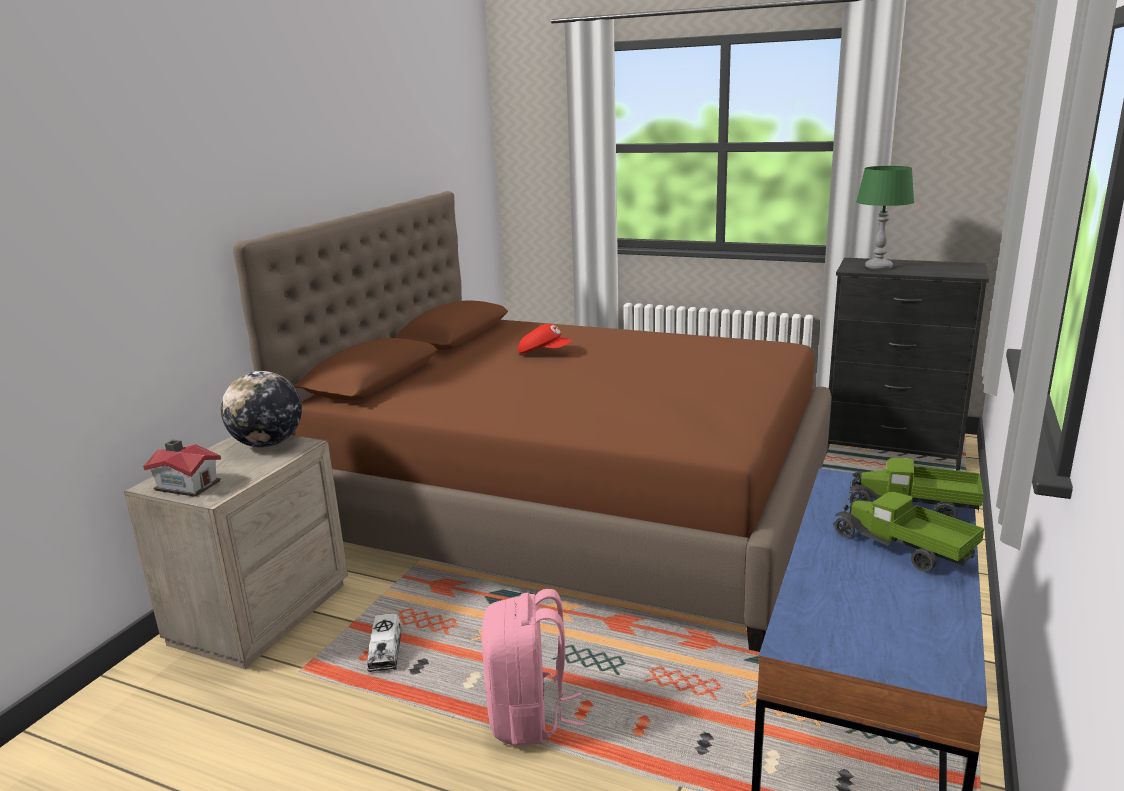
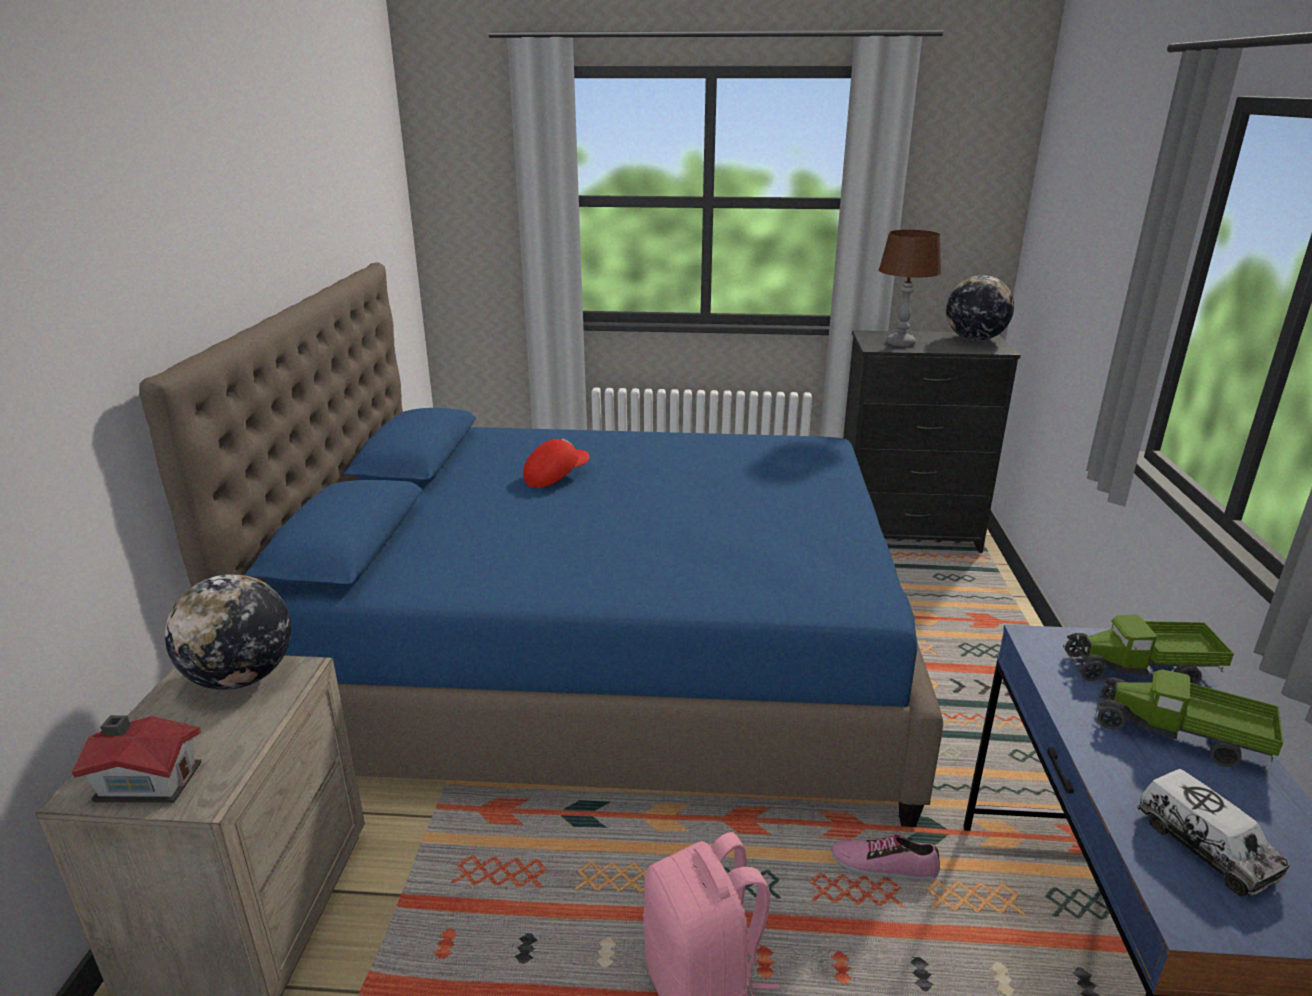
camera: 20 degrees left, 5 degrees up
(386, 653) = (469, 936): toy truck -> toy truck (1205, 847)
(544, 353) = (555, 477): red cap -> red cap turned 45 degrees counterclockwise
(571, 506) = (605, 659): brown bed -> blue bed
(718, 671) = (884, 864): none -> shoe
(878, 267) = (900, 343): green table lamp -> brown table lamp
(955, 267) = (974, 339): none -> globe

